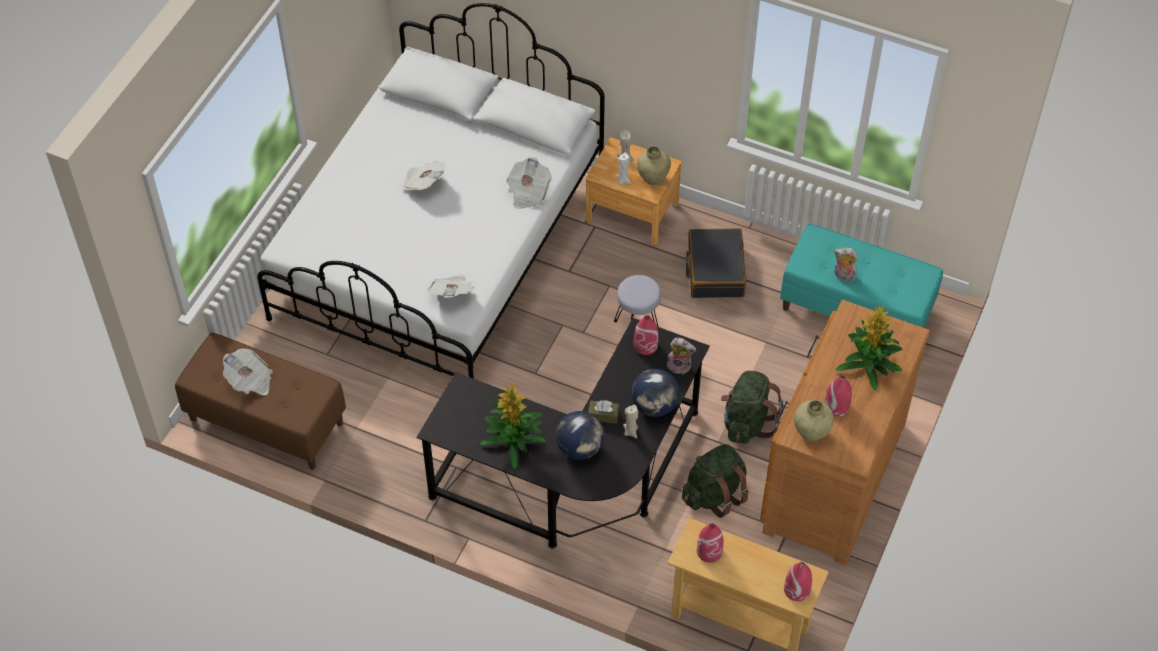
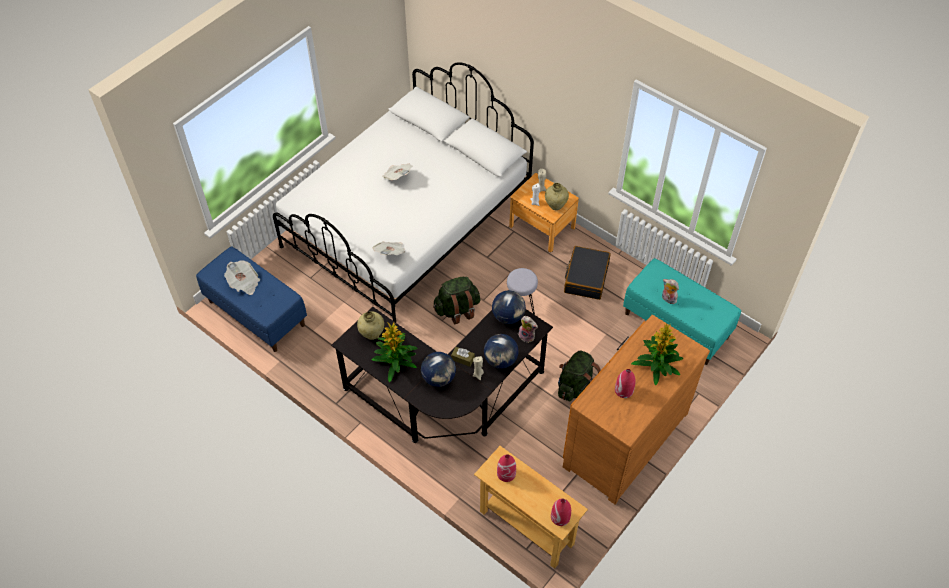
camera: 15 degrees right, 0 degrees up
(265, 421) = (256, 313): brown bench -> blue bench
(528, 192) = (464, 197): newspaper -> none
(646, 345) = (508, 317): red vase -> globe
(714, 494) = (537, 431): green backpack -> green backpack (457, 310)
(811, 432) = (599, 405): beige vase -> beige vase (372, 334)

